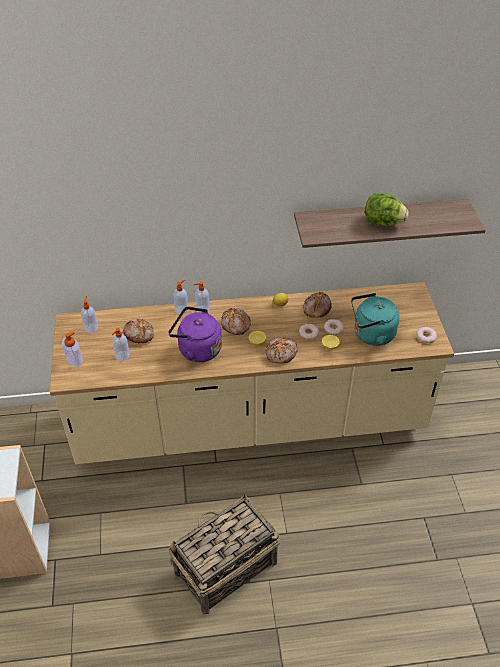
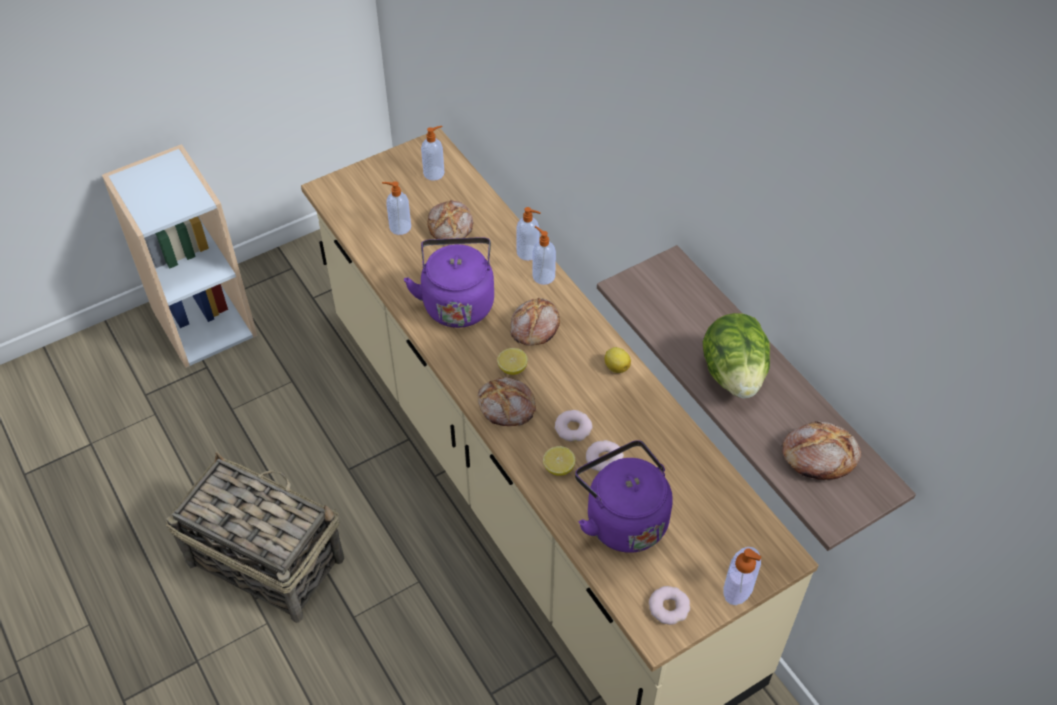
camera: 65 degrees right, 5 degrees up
(74, 359) = (368, 182): soap dispenser -> soap dispenser (738, 586)
(316, 308) = (637, 419): bread -> bread (818, 456)
(371, 334) = (622, 518): turquoise kettle -> purple kettle

